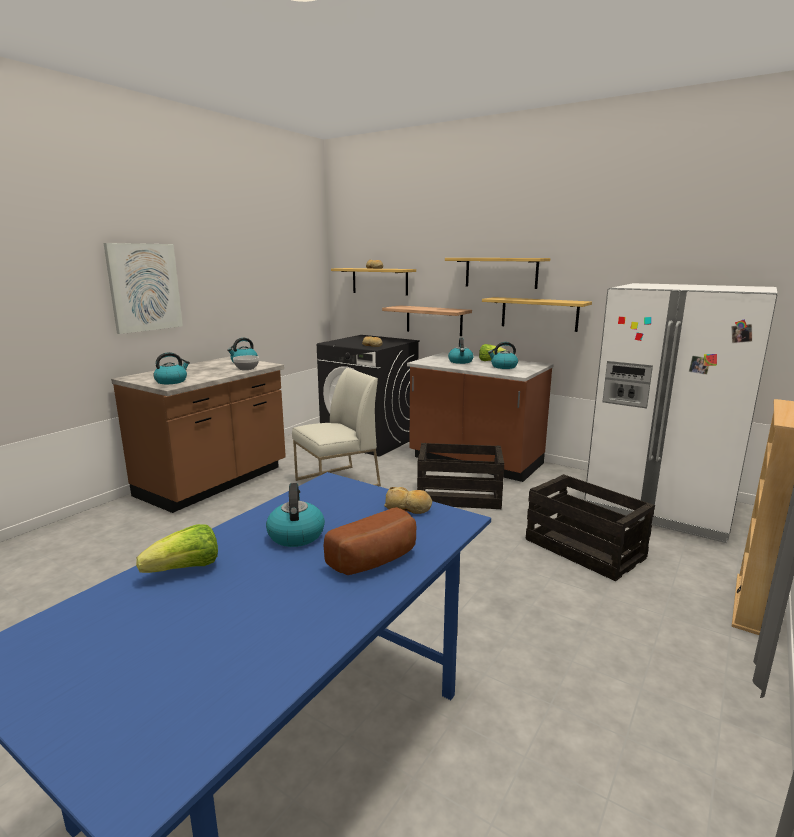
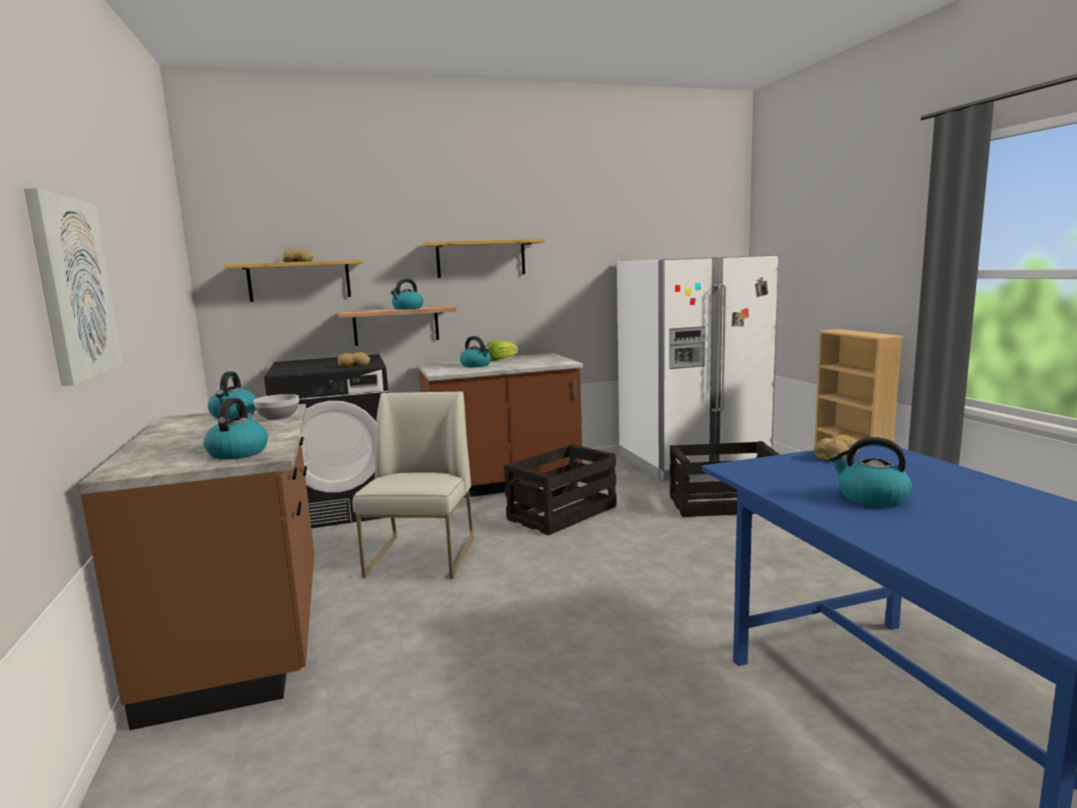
camera: 50 degrees left, 5 degrees down
(185, 569) = (935, 549): lettuce -> none
(376, 560) = (950, 482): bread -> none
(503, 367) = (530, 361): kettle -> kettle (407, 308)
(539, 314) = (530, 301): shelf -> none

